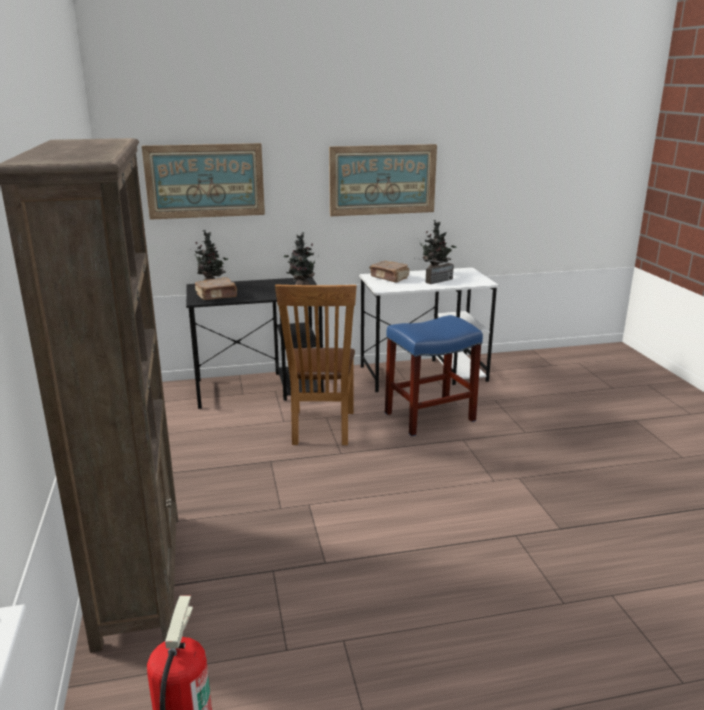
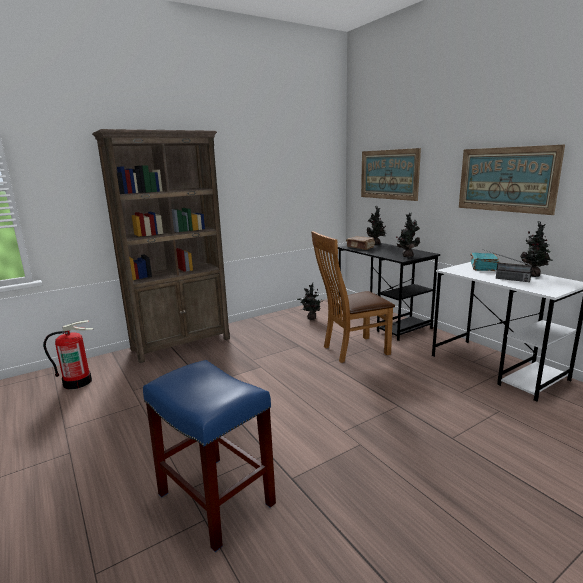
camera: 70 degrees right, 5 degrees down
(185, 431) = (311, 318): none -> potted plant
(389, 278) = (483, 267): brown book -> turquoise book
(429, 417) = (419, 384): blue stool -> blue stool (214, 499)

